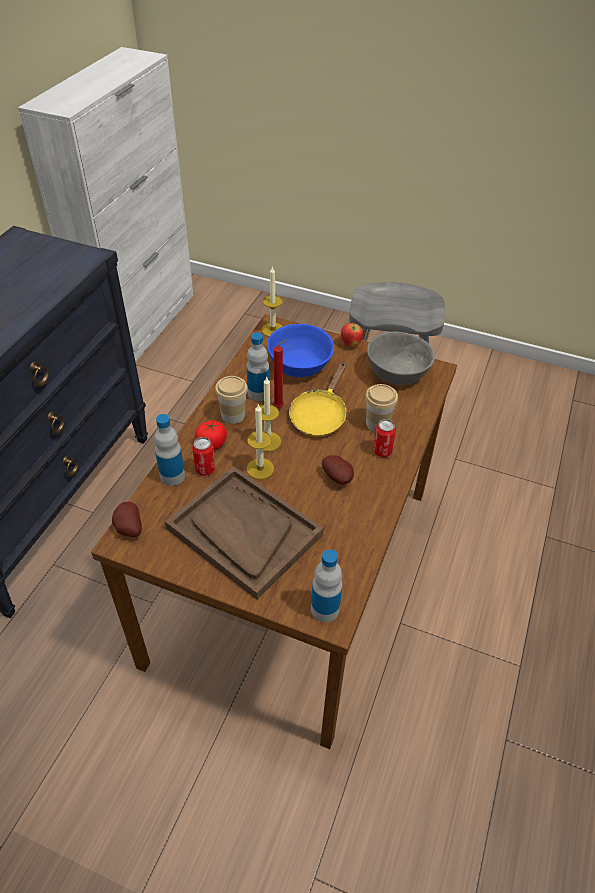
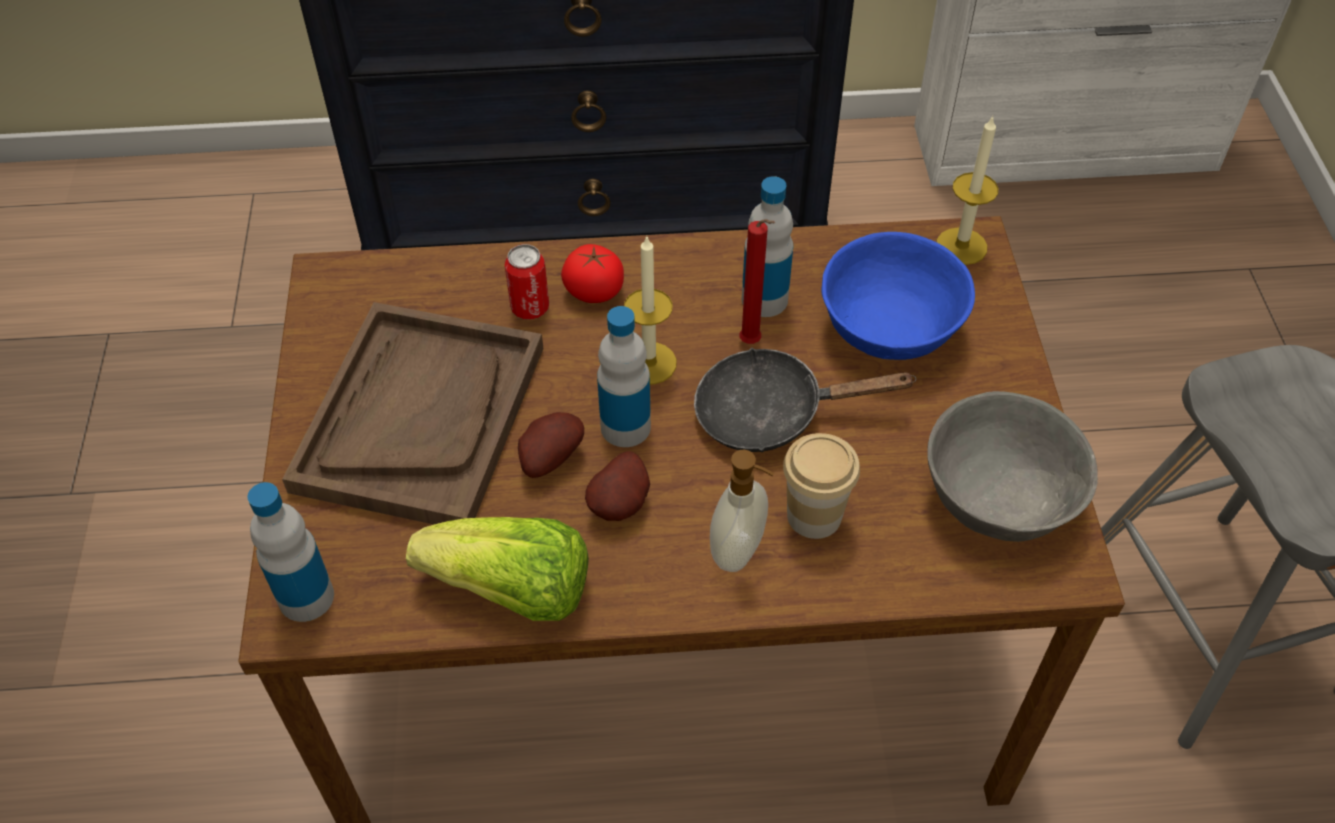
camera: 65 degrees right, 5 degrees up
(128, 528) = (355, 273): potato -> potato (548, 458)
(172, 476) = (491, 274): bottle -> bottle (625, 427)
(233, 415) = (682, 288): cup -> none
(260, 468) = (576, 379): candle -> none
(320, 415) = (771, 413): yellow frying pan -> black frying pan
(350, 344) = (1023, 383): apple -> none
(363, 530) = (512, 591): none -> lettuce
(382, 451) = (739, 551): can -> soap dispenser

